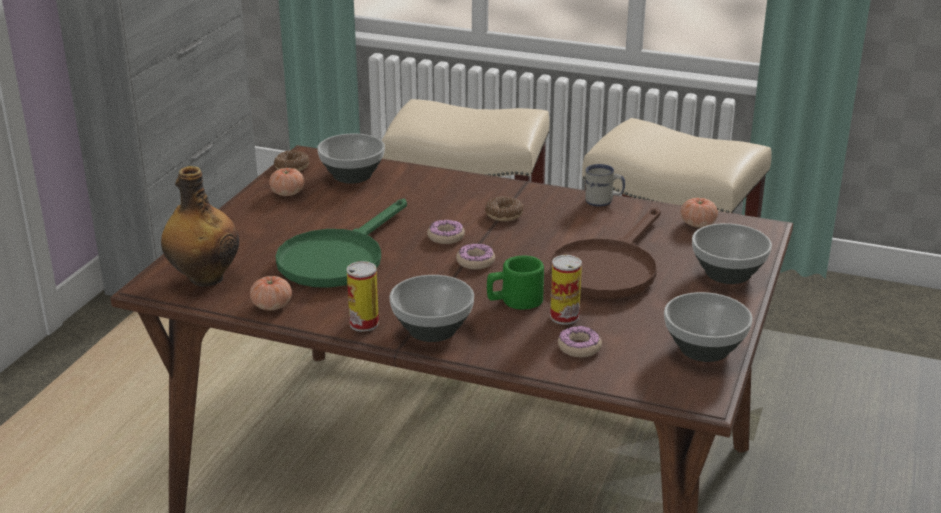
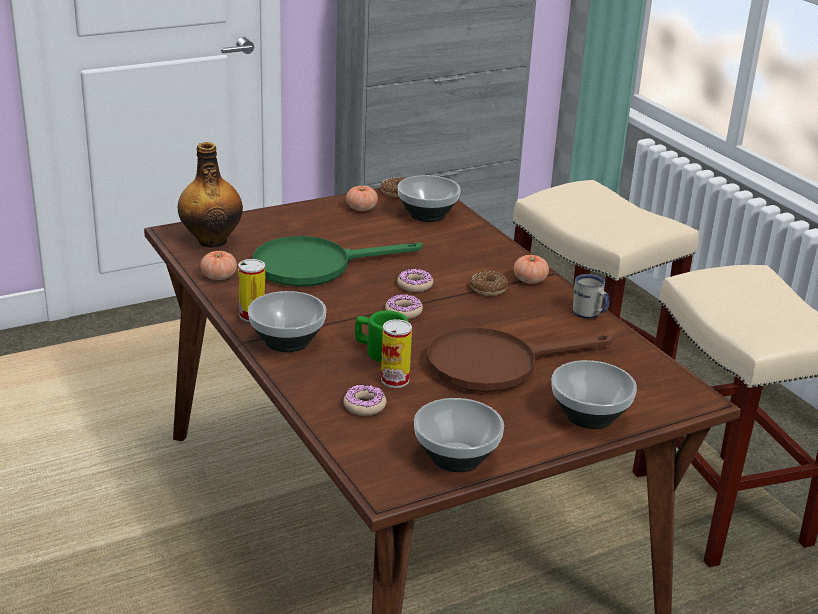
camera: 40 degrees right, 0 degrees up
(697, 224) = (640, 367): tomato -> tomato (530, 280)

